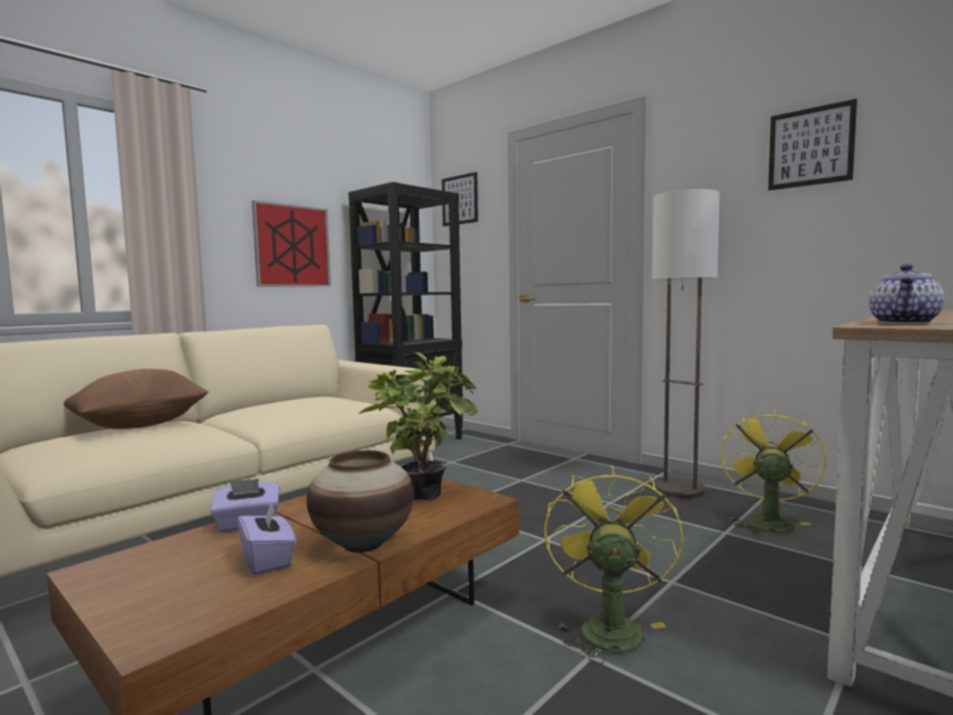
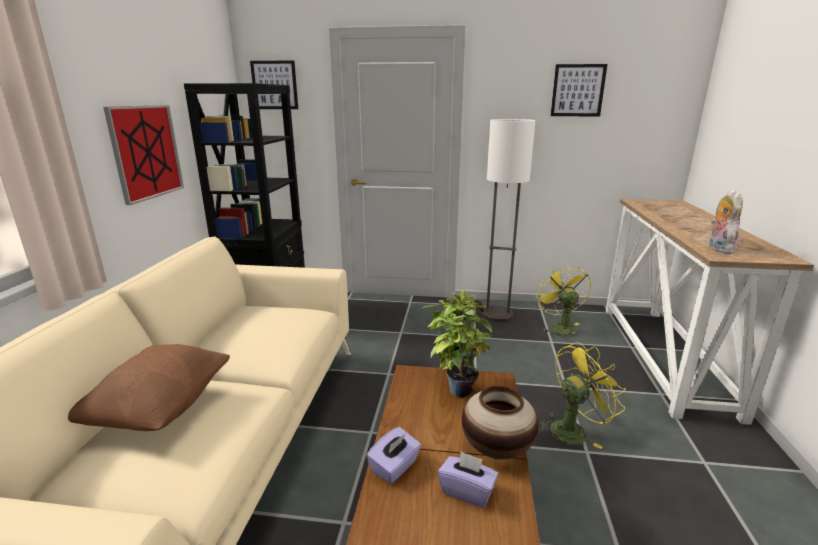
camera: 35 degrees left, 15 degrees up
(608, 626) = (573, 429): yellow fan -> yellow fan turned 90 degrees clockwise
(904, 323) = (718, 248): teapot -> plush toy

